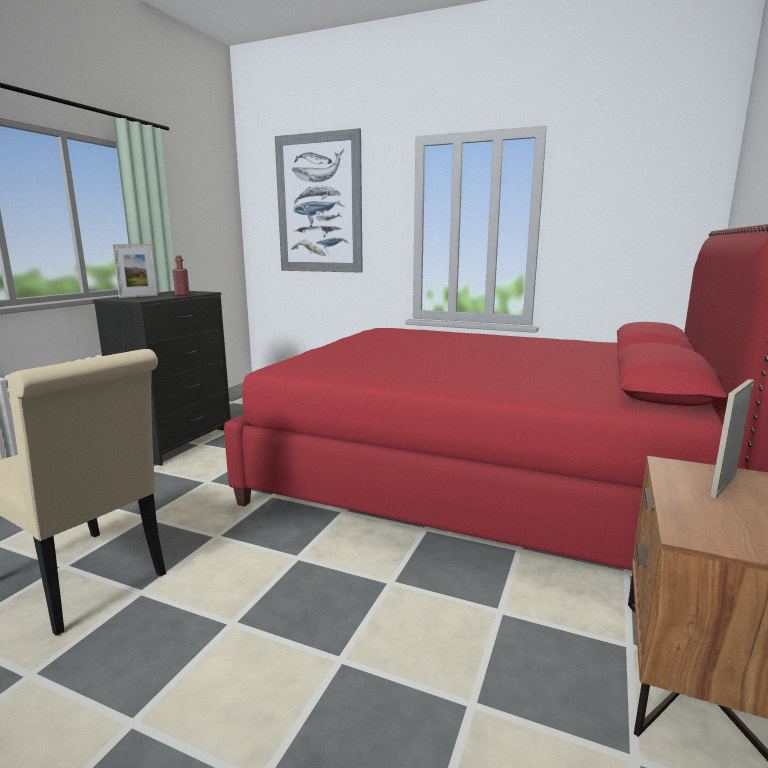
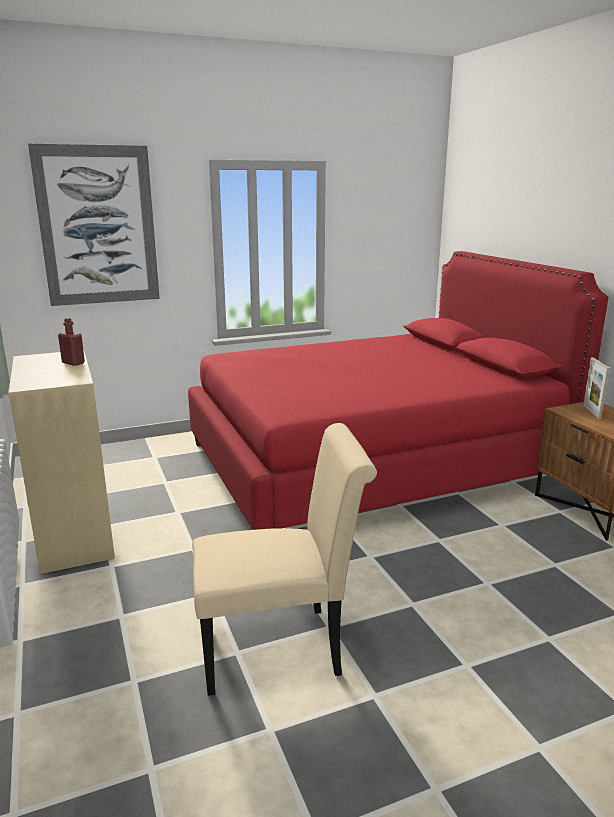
camera: 45 degrees left, 5 degrees up
(138, 296) = (37, 376): picture frame -> none
(178, 443) = (76, 534): black dresser -> beige dresser

